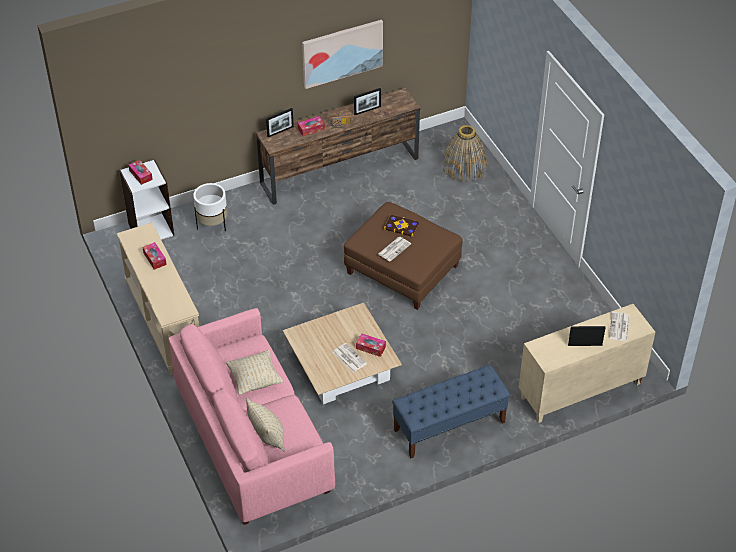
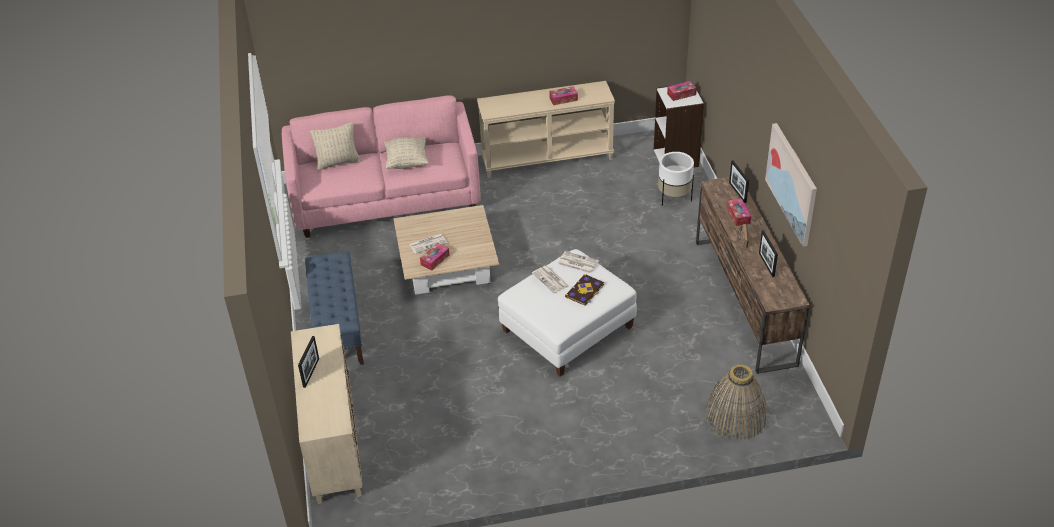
camera: 105 degrees right, 5 degrees down
(402, 269) = (567, 329): brown ottoman -> white ottoman
(619, 327) = (321, 410): newspaper -> newspaper (577, 263)

